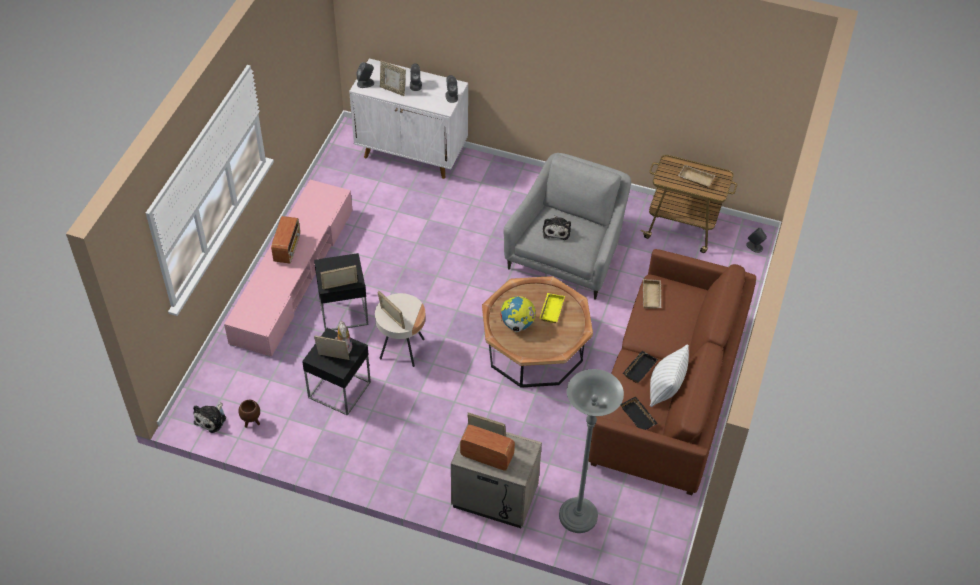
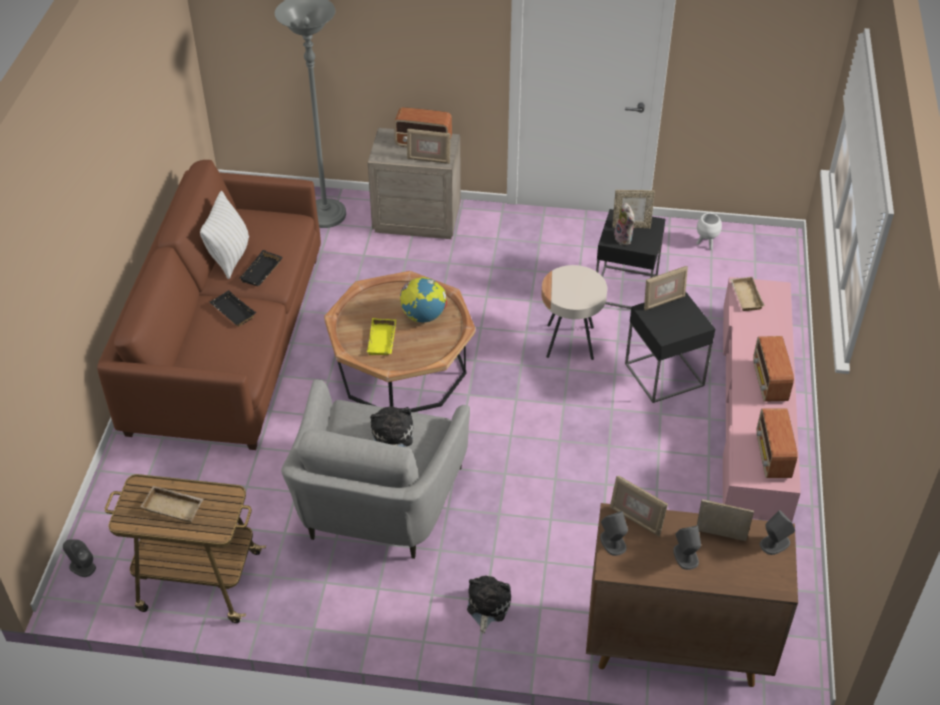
camera: 170 degrees right, 5 degrees down
(211, 419) = (751, 241): plush toy -> plush toy (487, 606)
(251, 423) = (706, 244): brown planter -> white planter
(314, 201) = (772, 457): none -> radio
(392, 319) = (581, 278): picture frame -> picture frame (636, 520)
(412, 153) = (675, 644): white cabinet -> brown cabinet
(639, 416) = (261, 226): black tray -> black tray (232, 312)
(652, 296) = (246, 358): beige tray -> beige tray (744, 296)

